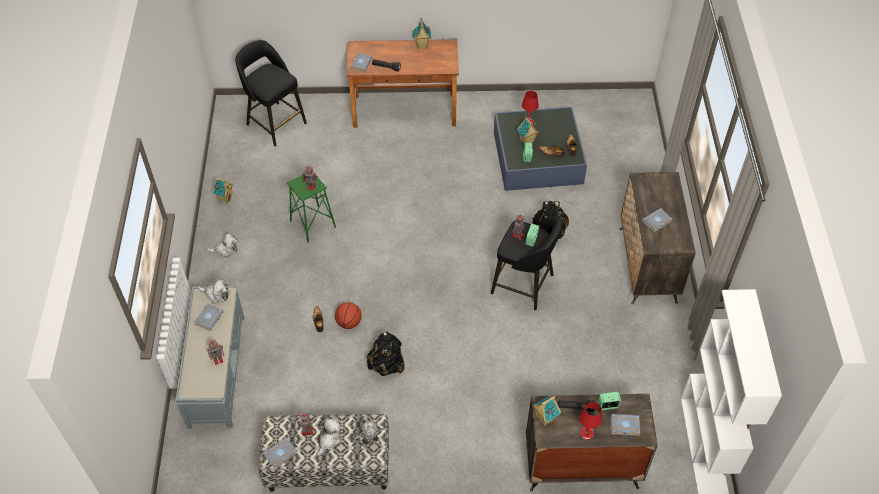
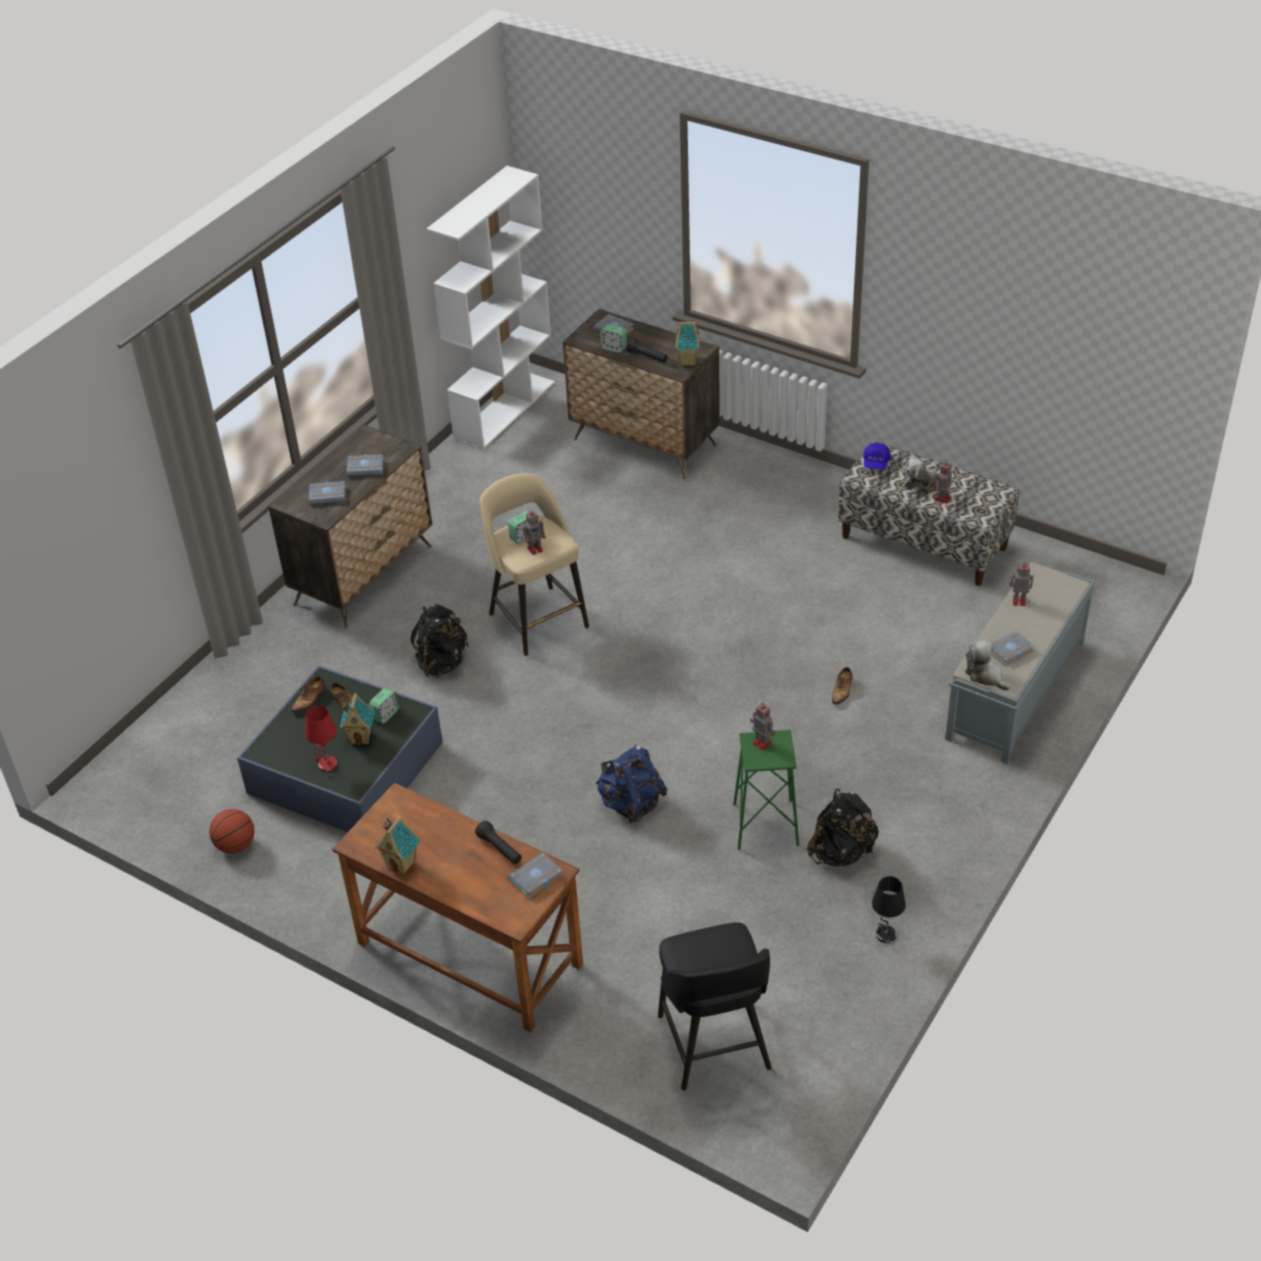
camera: 145 degrees left, 10 degrees down
(225, 198) = (885, 935): toy house -> black table lamp
(225, 249) = (926, 847): plush toy -> none
(280, 455) = (987, 490): grey book -> grey book (328, 495)
(349, 322) = (801, 672): basketball -> basketball (235, 845)
(371, 442) = (876, 463): toy robot -> blue cap
(386, 204) = (631, 804): none -> blue backpack
(387, 365) = (785, 607): black backpack -> black backpack (841, 852)
(524, 284) = (537, 618): black stool -> beige stool
(587, 434) = (657, 337): red table lamp -> none

